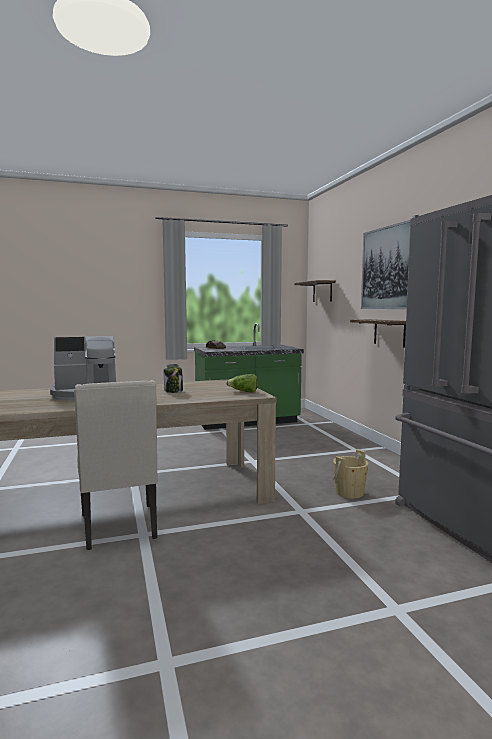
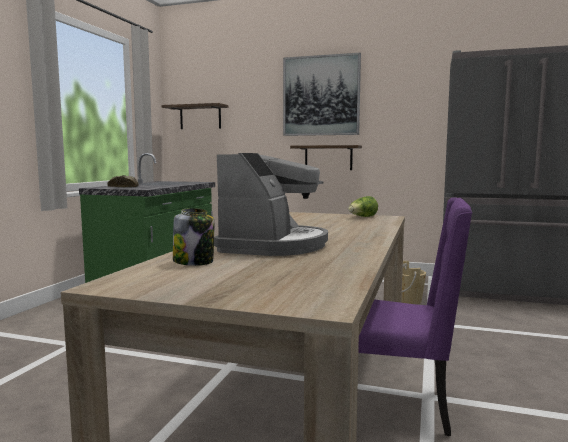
camera: 55 degrees left, 0 degrees up
(120, 527) = (397, 405): beige chair -> purple chair
(173, 391) = (317, 226): jar -> jar (194, 262)

